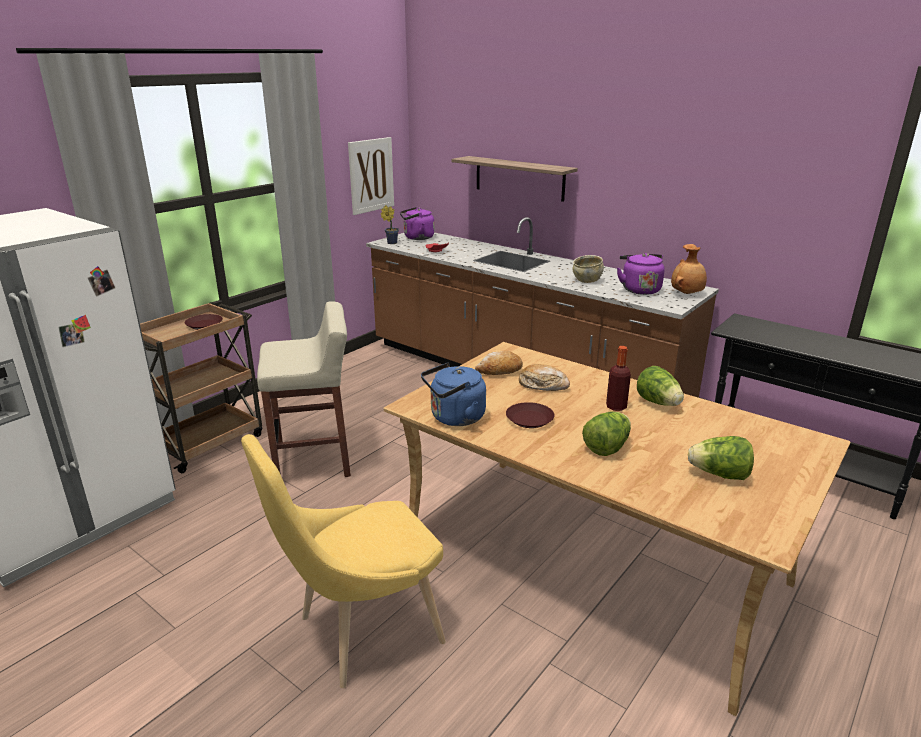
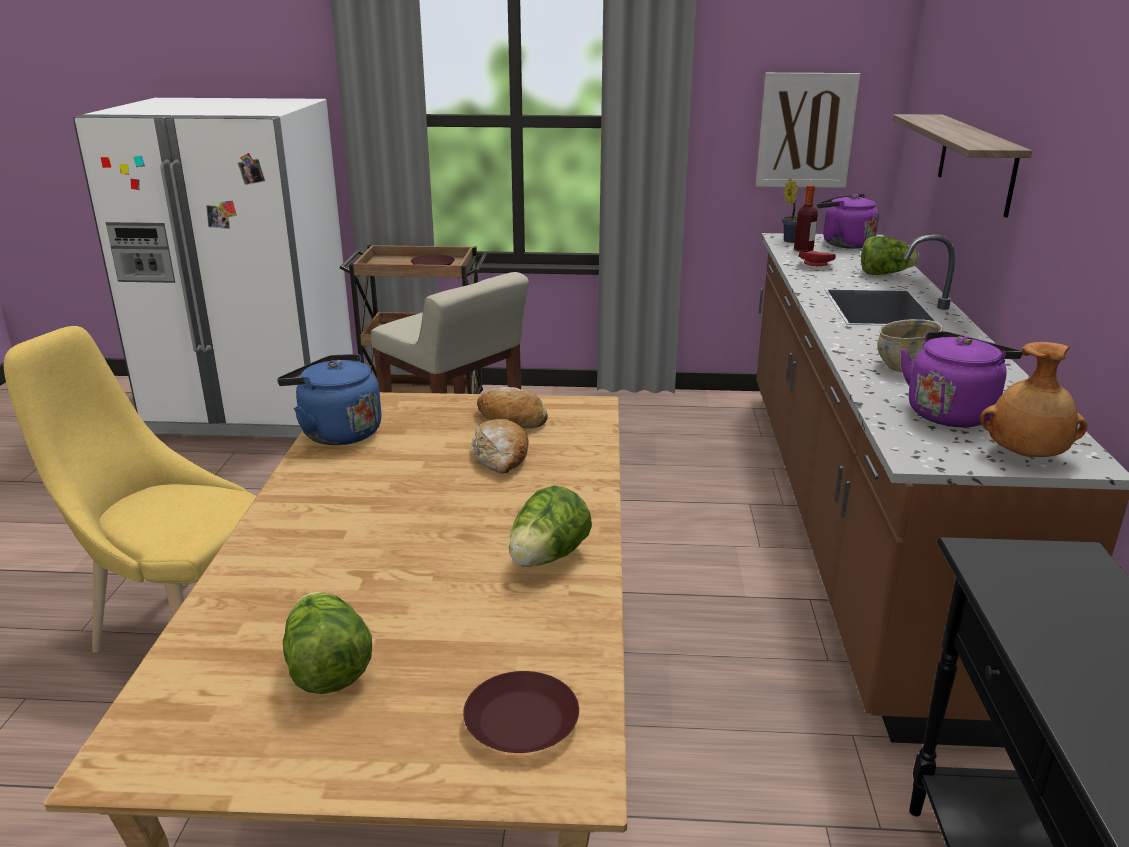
camera: 55 degrees right, 0 degrees up
(530, 419) = (380, 476): brown plate -> brown plate (523, 721)
(607, 447) = (342, 550): lettuce -> lettuce (884, 274)
(616, 407) = (490, 526): bottle -> bottle (803, 250)

